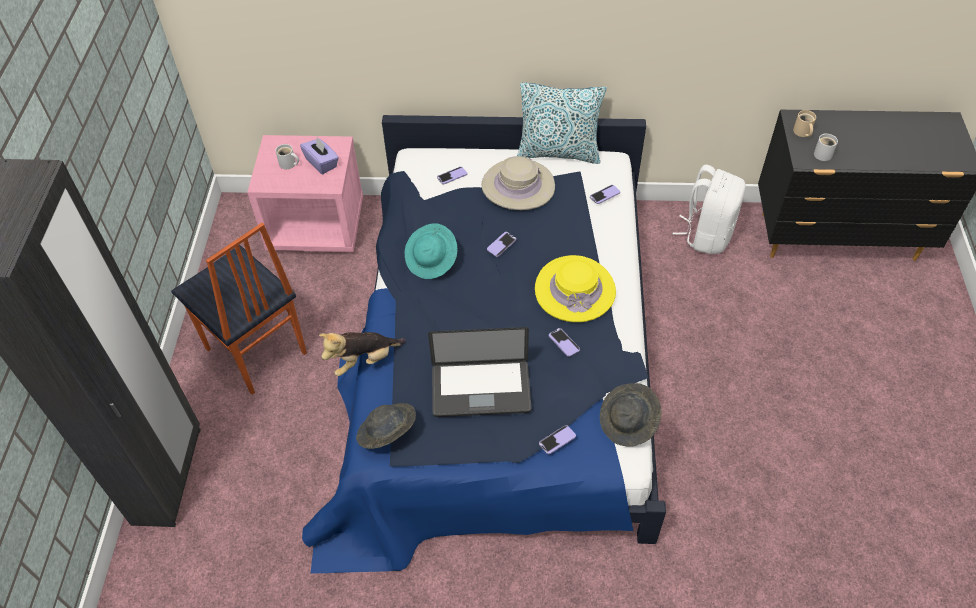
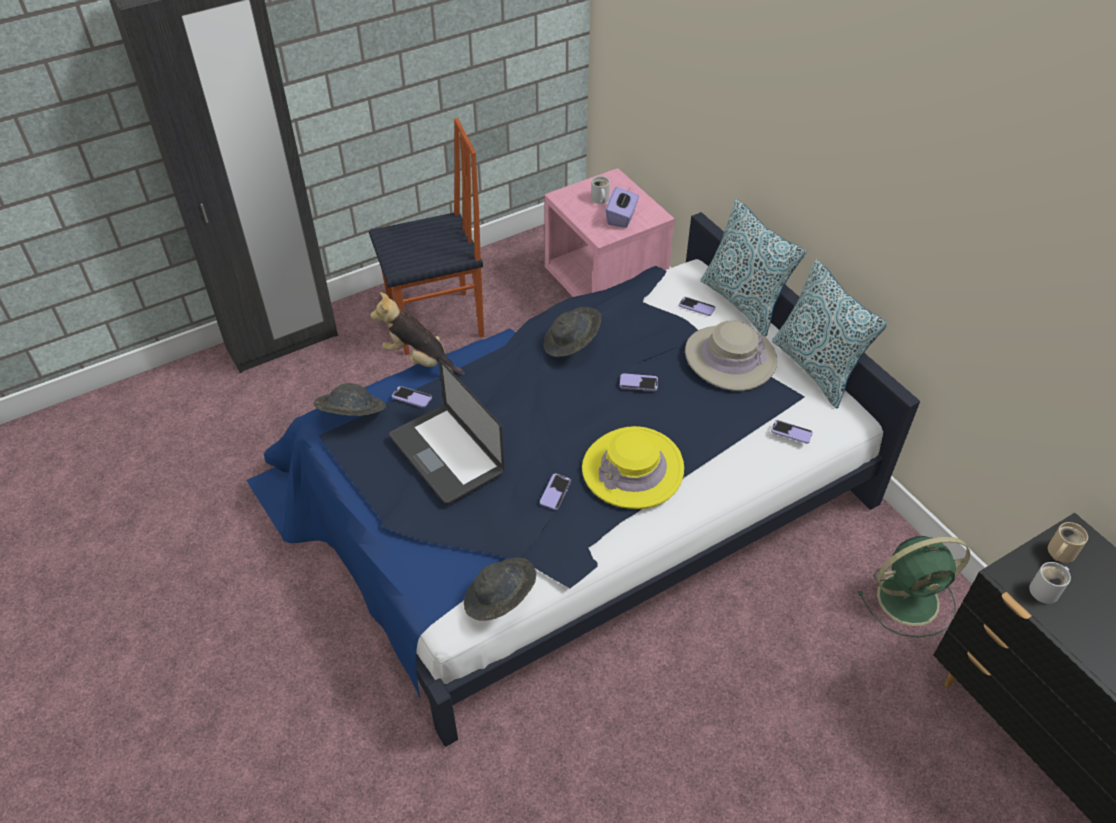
camera: 55 degrees right, 5 degrees down
(255, 352) = (437, 324): chair -> chair turned 120 degrees counterclockwise
(432, 260) = (571, 344): turquoise hat -> grey hat
(469, 151) = (743, 303): none -> pillow
(557, 440) = (430, 545): phone -> phone (412, 398)
(707, 234) = (910, 598): white backpack -> green fan

